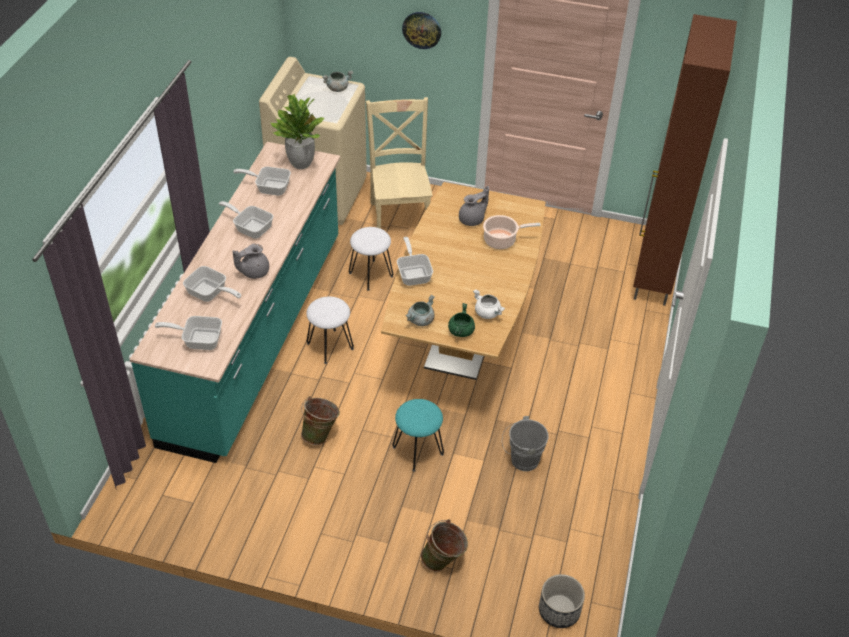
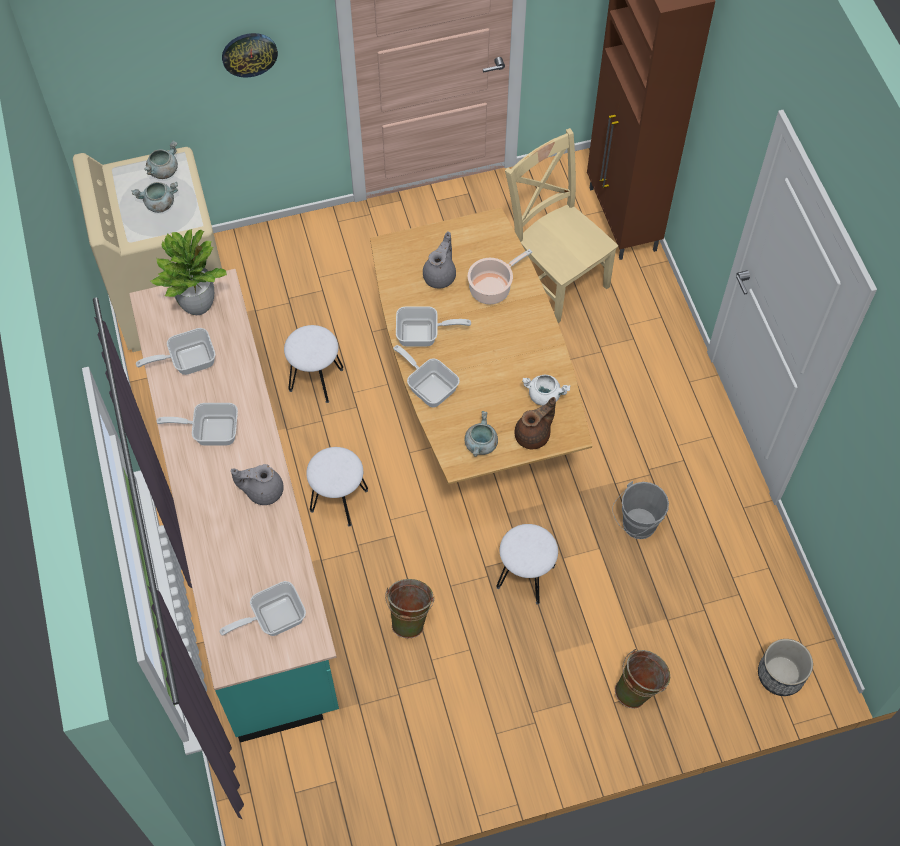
camera: 30 degrees left, 15 degrees up
(210, 294) = (237, 549): frying pan -> frying pan (423, 335)
(253, 272) = (263, 490): grey teapot -> grey teapot turned 60 degrees clockwise
(320, 103) = (159, 204): none -> grey cooking pot
(400, 216) = (291, 280): beige chair -> beige chair (555, 277)
(417, 451) = (525, 577): turquoise stool -> white stool
(461, 332) = (534, 435): green cooking pot -> brown teapot

